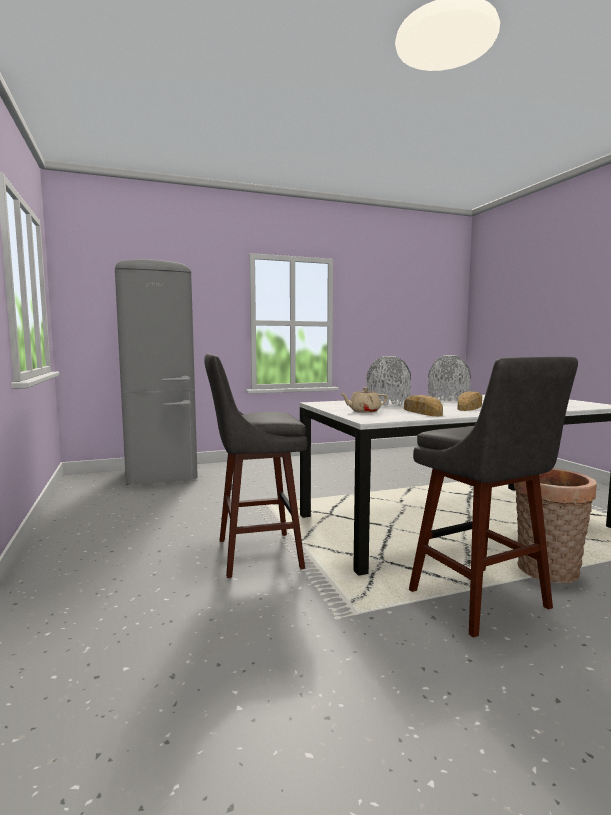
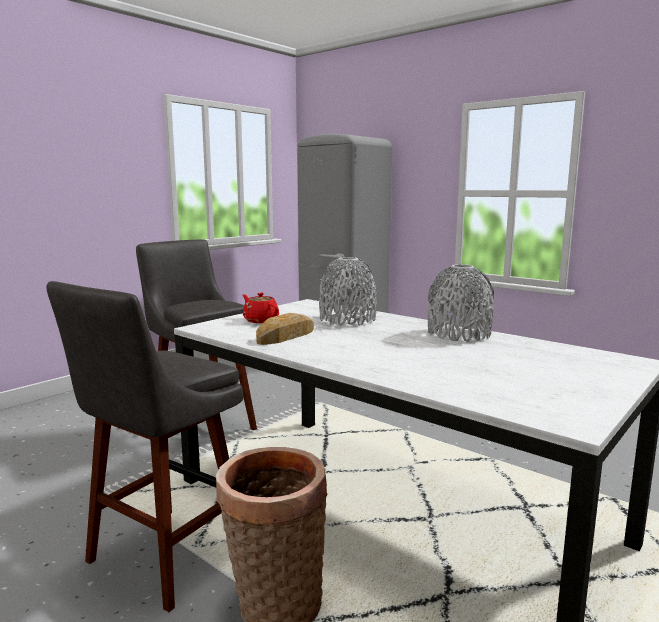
camera: 60 degrees right, 5 degrees up
(364, 411) = (260, 320): beige teapot -> red teapot
(469, 407) = (365, 348): bread -> none

